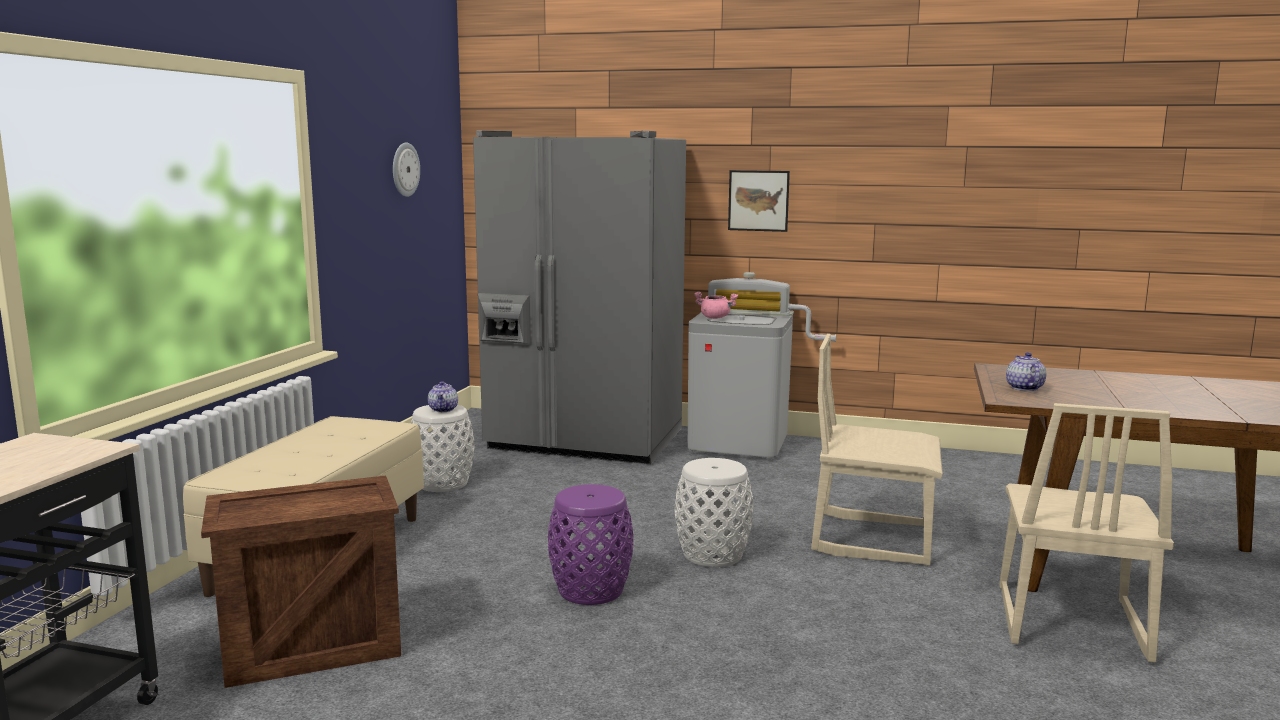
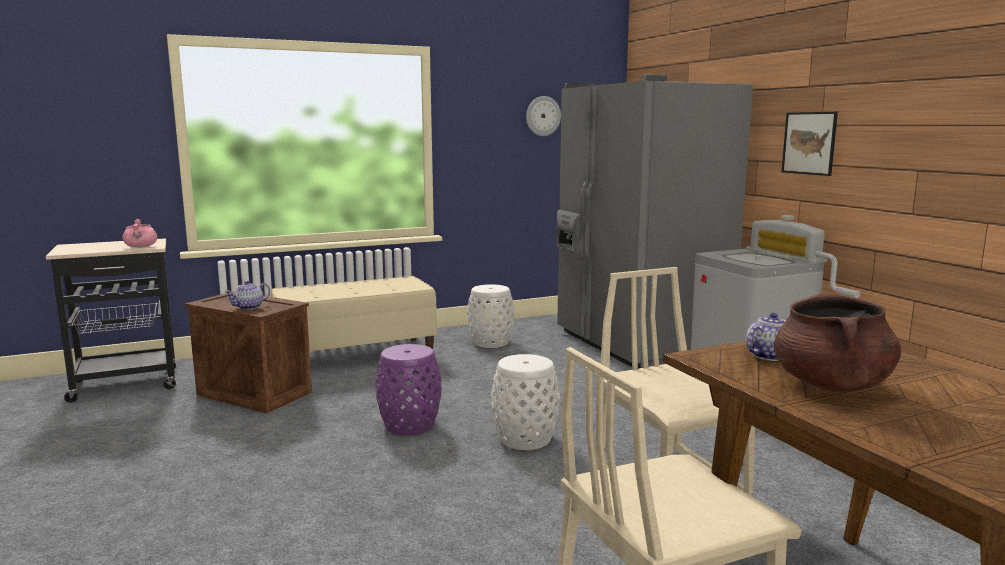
camera: 50 degrees right, 0 degrees up
(443, 409) = (491, 288): teapot -> teapot (249, 307)
(715, 318) = (735, 254): pink cooking pot -> pink cooking pot (141, 247)
(1101, 395) = (831, 385): none -> brown cooking pot

